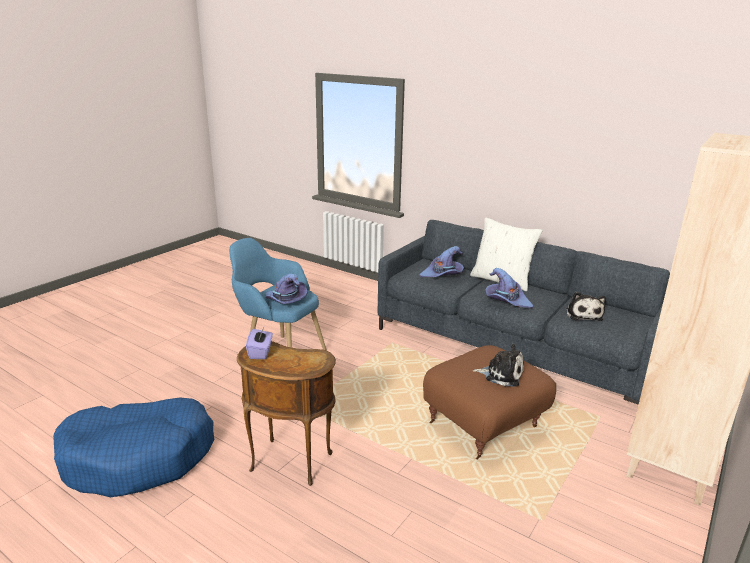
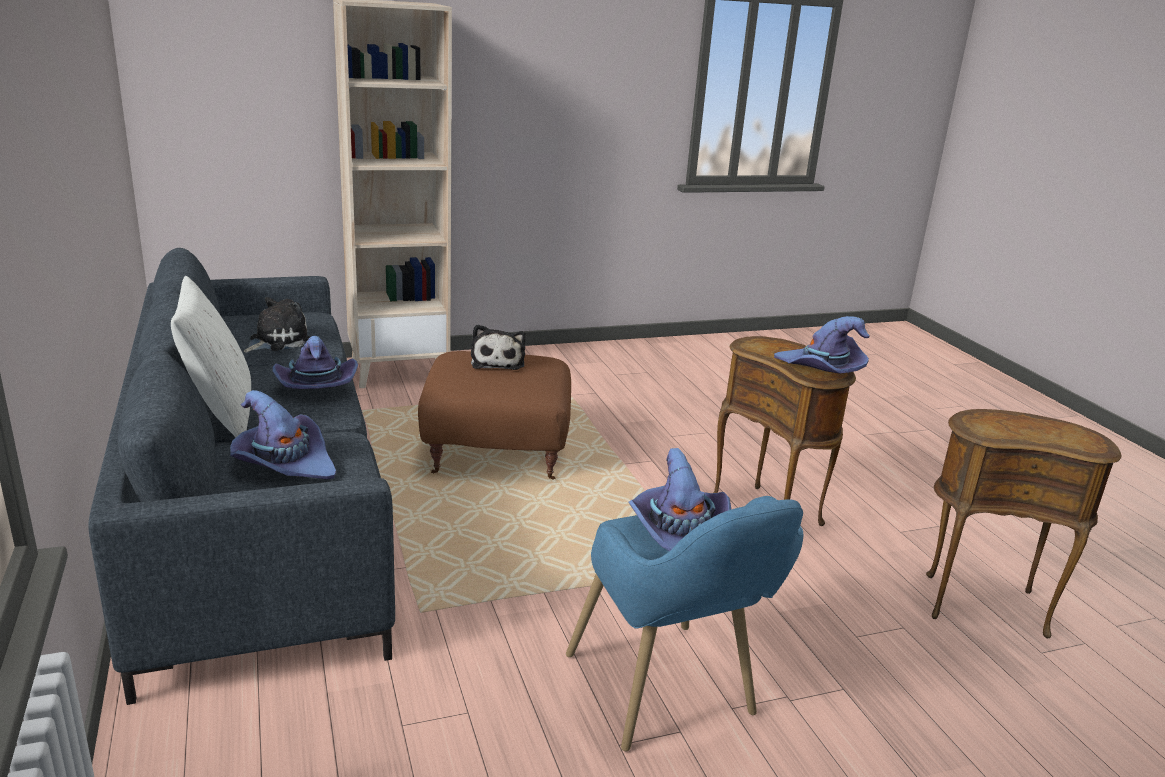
camera: 145 degrees left, 0 degrees up
(139, 457) = (982, 602): blue dog bed -> brown side table
(260, 352) = (821, 370): purple tissue box -> purple hat
(501, 374) = (498, 361): plush toy -> plush toy turned 150 degrees counterclockwise

